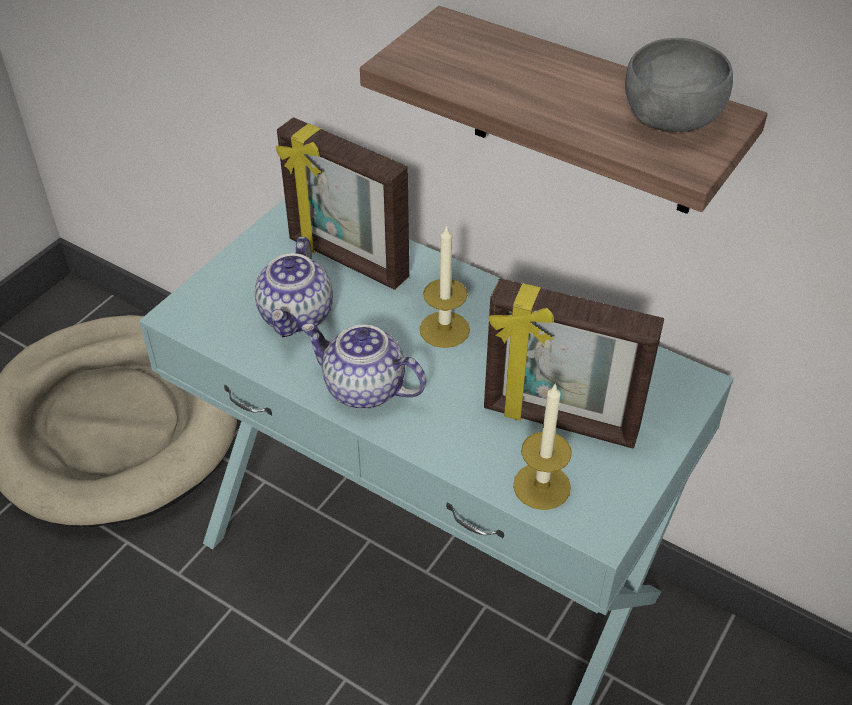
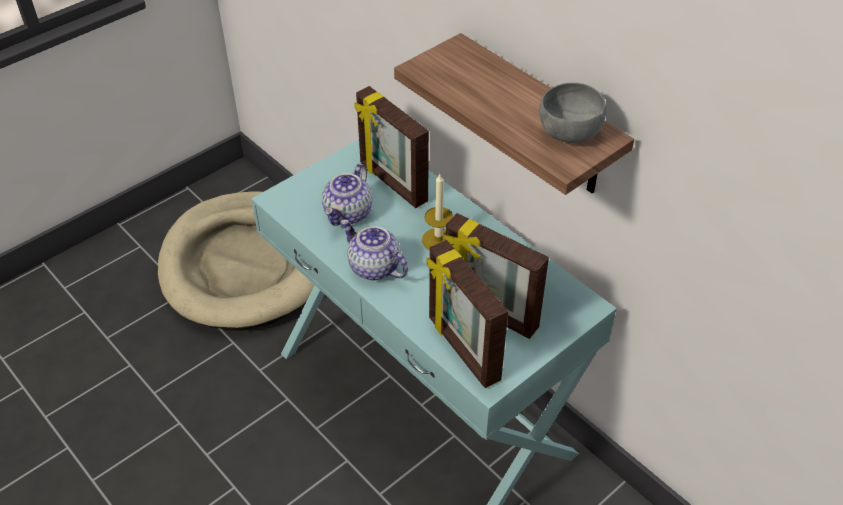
camera: 15 degrees right, 0 degrees up
(541, 486) = (462, 349): candle -> picture frame

